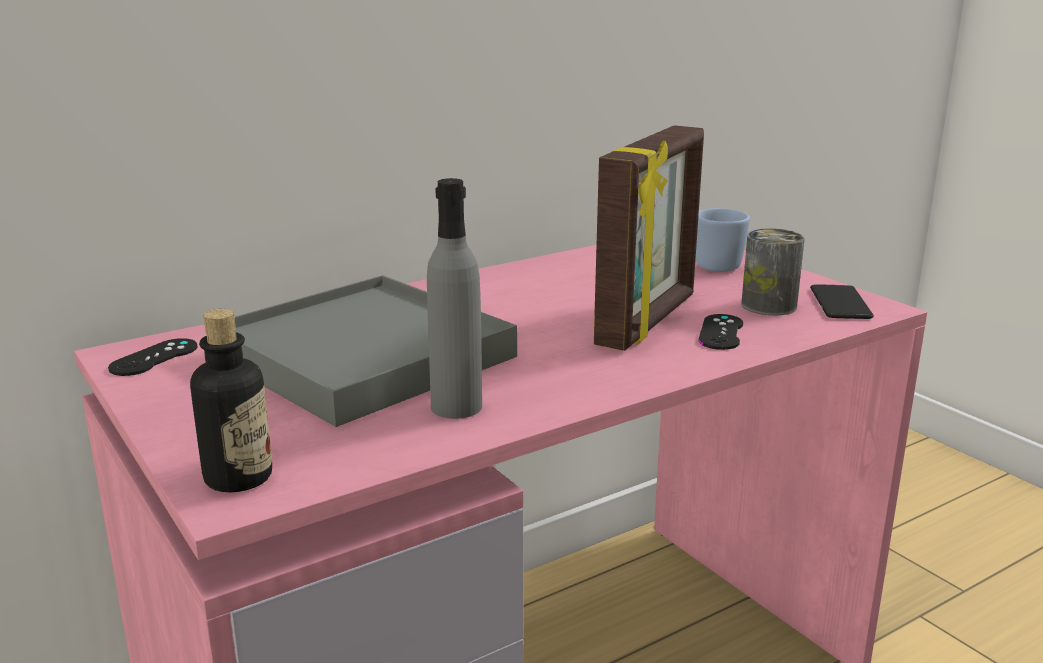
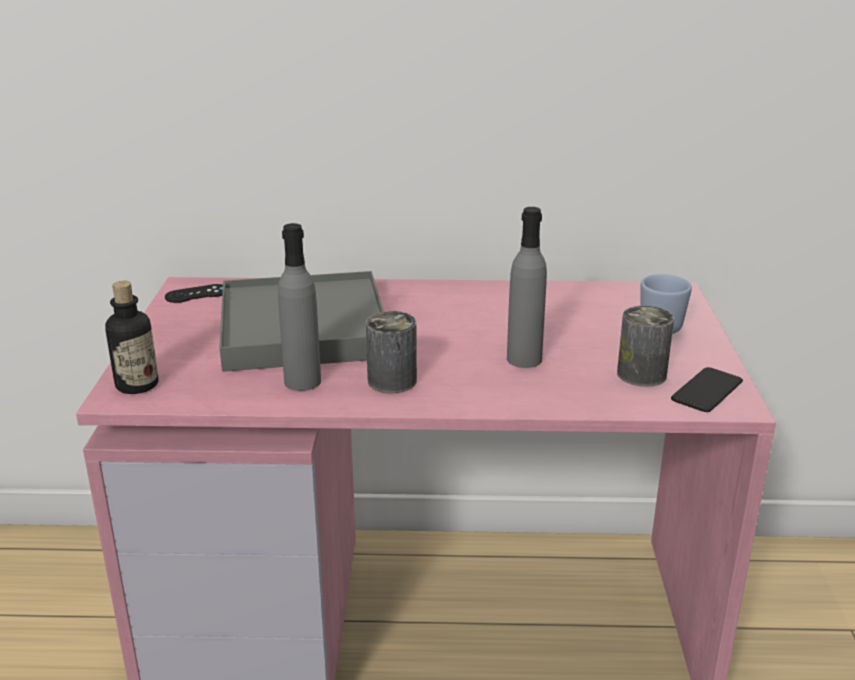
camera: 35 degrees right, 5 degrees up
(554, 376) = (392, 380): none -> can
(649, 321) = (524, 359): picture frame -> grey bottle
(721, 332) = (562, 385): black game controller -> none

